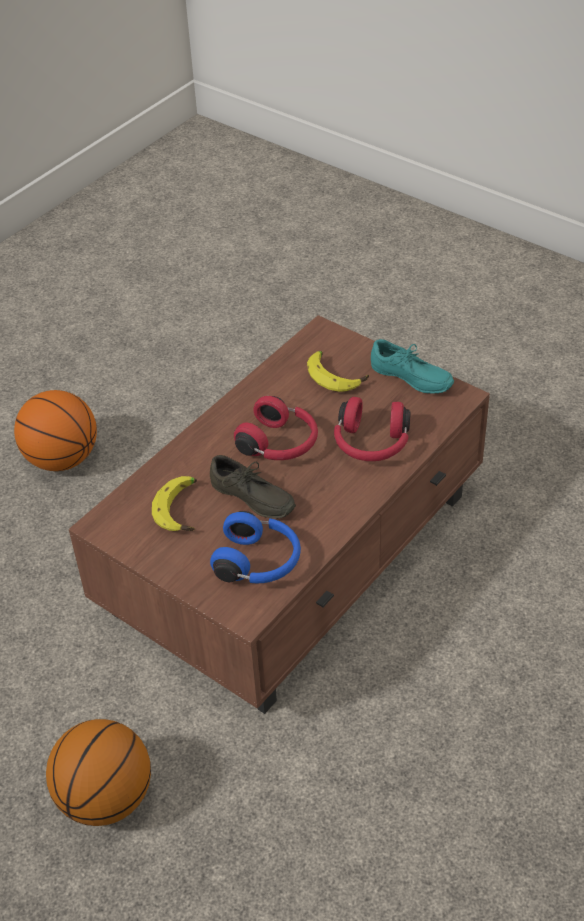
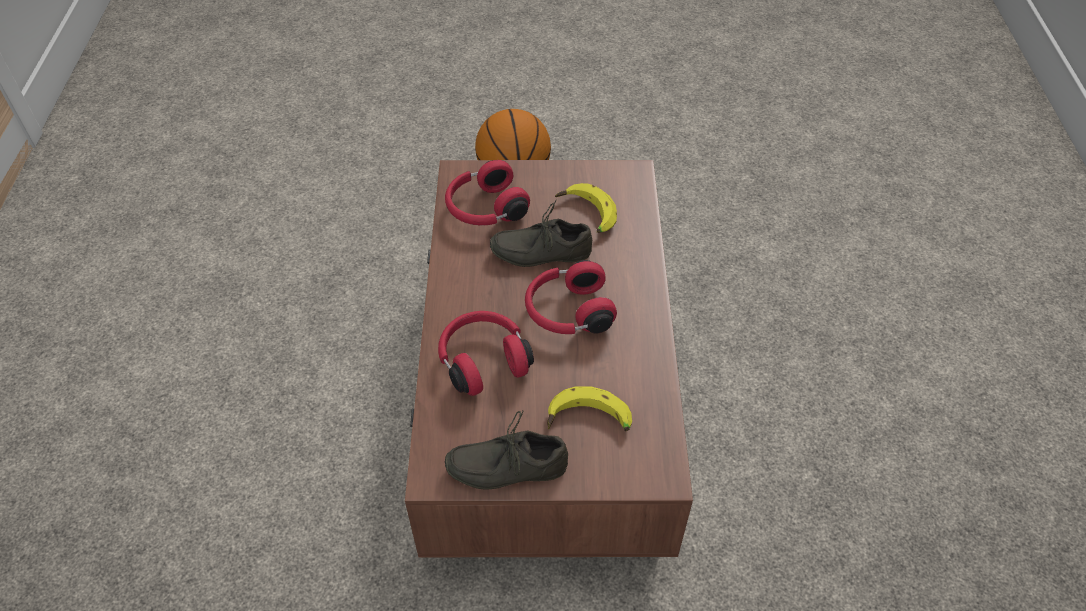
camera: 140 degrees right, 5 degrees up
(62, 459) = (835, 359): basketball -> none
(259, 562) = (485, 209): blue headphones -> red headphones
(410, 379) = (506, 464): turquoise shoe -> grey shoe

